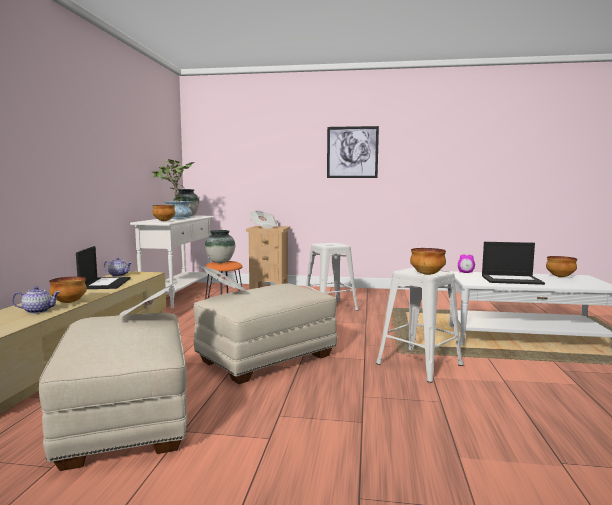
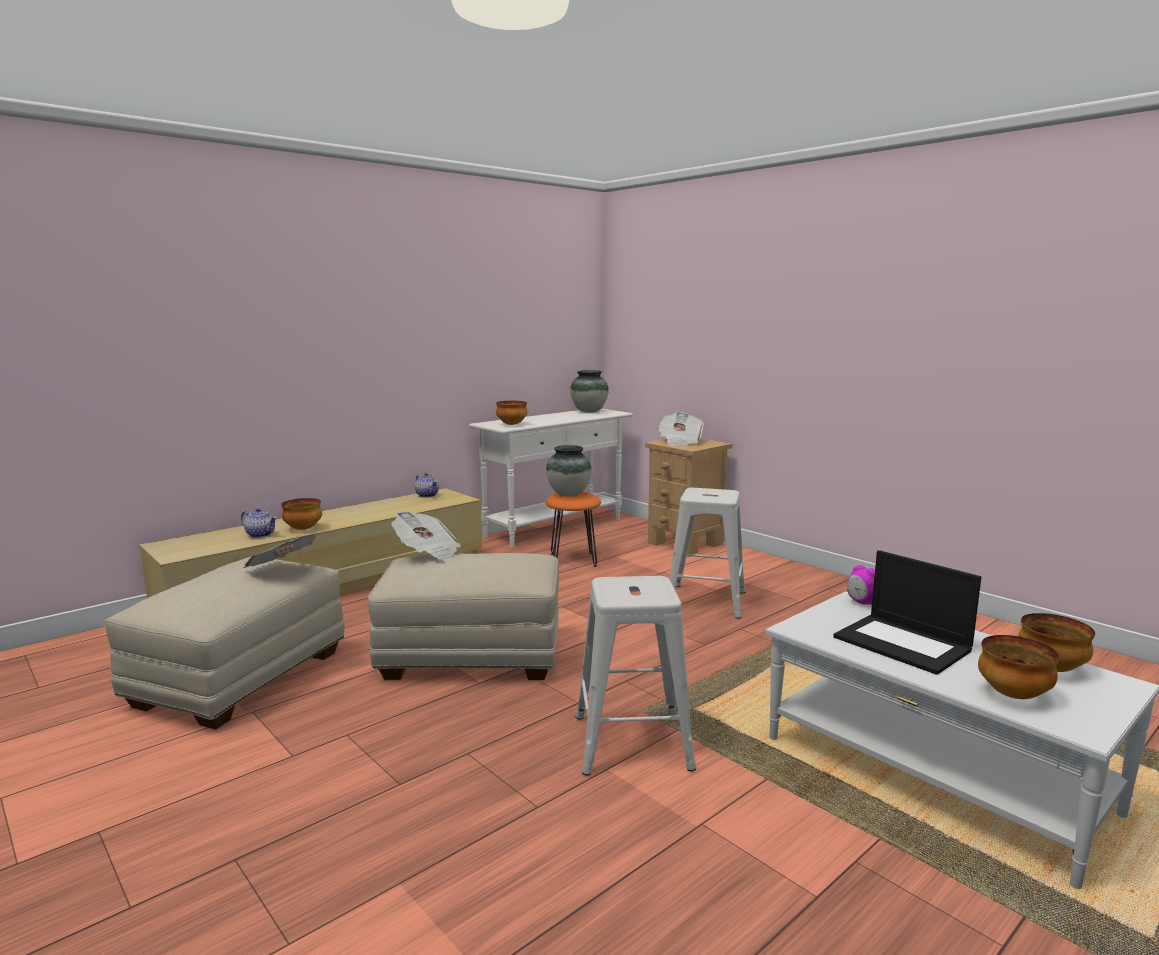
camera: 40 degrees right, 5 degrees up
(105, 283) = (387, 507): laptop -> none
(175, 218) = (552, 417): potted plant -> none
(352, 152) = (841, 317): picture -> none
(427, 274) = (617, 597): bowl -> bowl (1014, 695)

